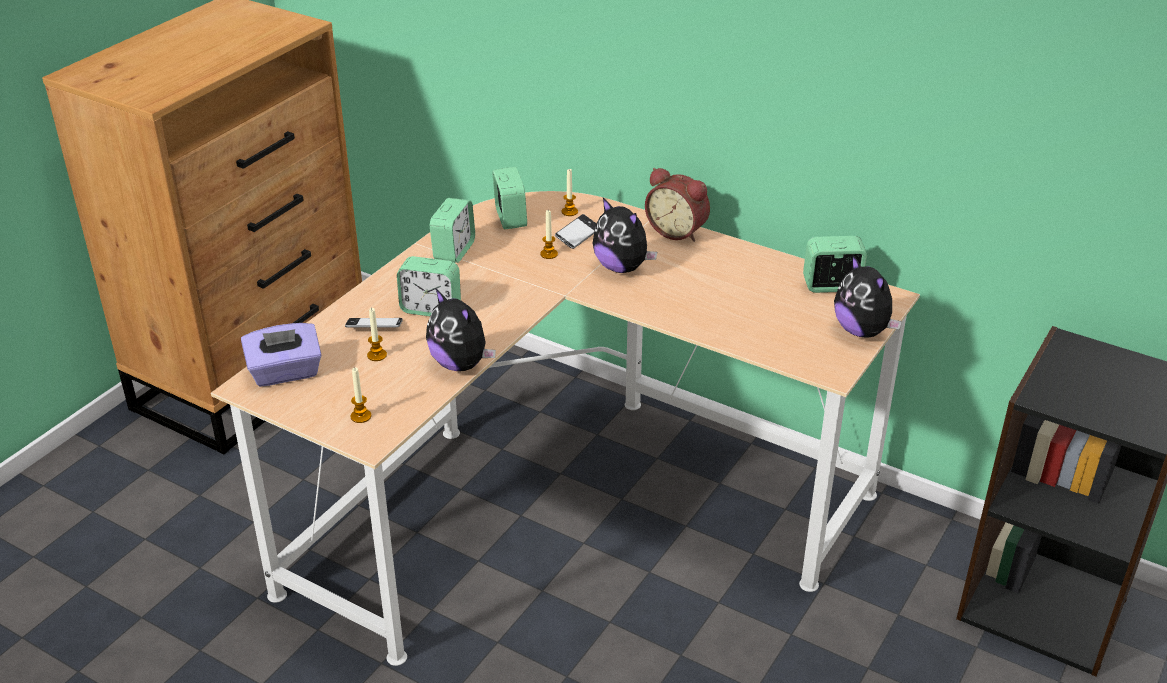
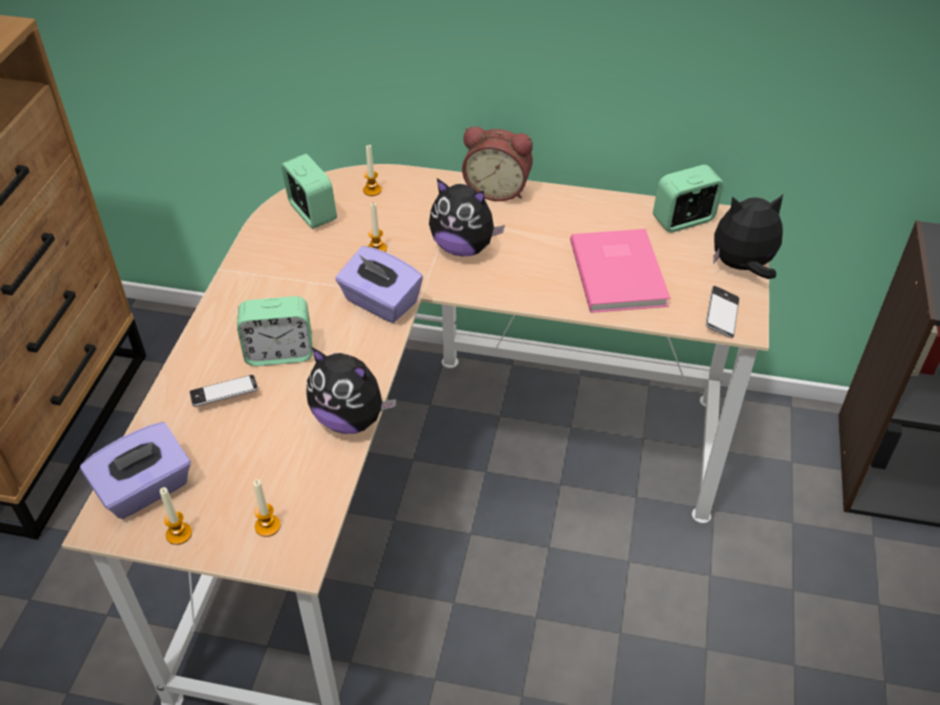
camera: 20 degrees left, 10 degrees up
(377, 355) = (246, 433): candle -> candle (179, 534)
(454, 251) = (269, 269): alarm clock -> none
(530, 292) = (380, 302): none -> purple tissue box
(577, 235) = (396, 218): phone -> phone (721, 316)
(748, 312) = (620, 272): none -> pink book
(862, 331) = (742, 267): plush toy -> plush toy turned 135 degrees clockwise

